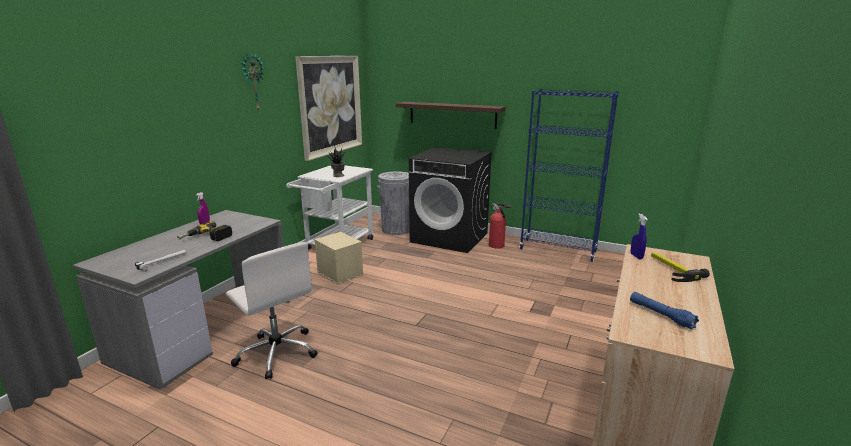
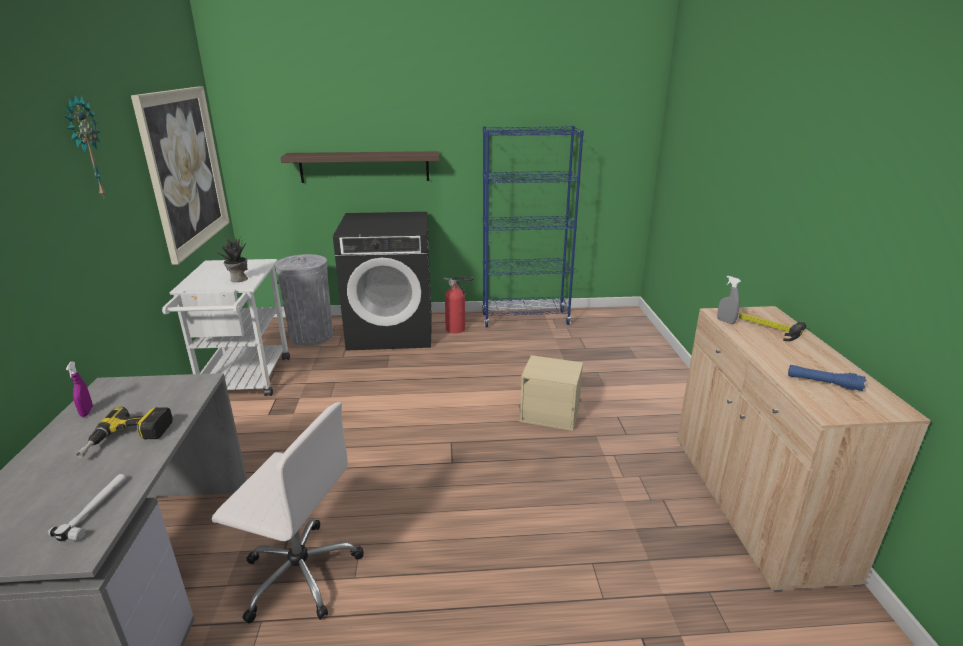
camera: 30 degrees left, 5 degrees up
(340, 273) = (288, 422): beige storage box -> beige storage box (551, 413)
(636, 256) = (725, 321): blue spray bottle -> grey spray bottle

